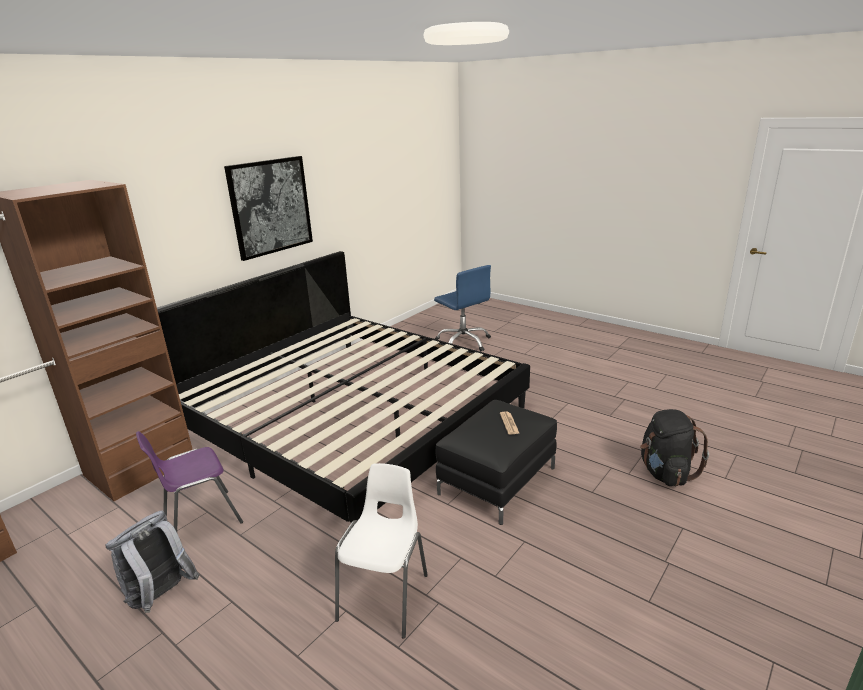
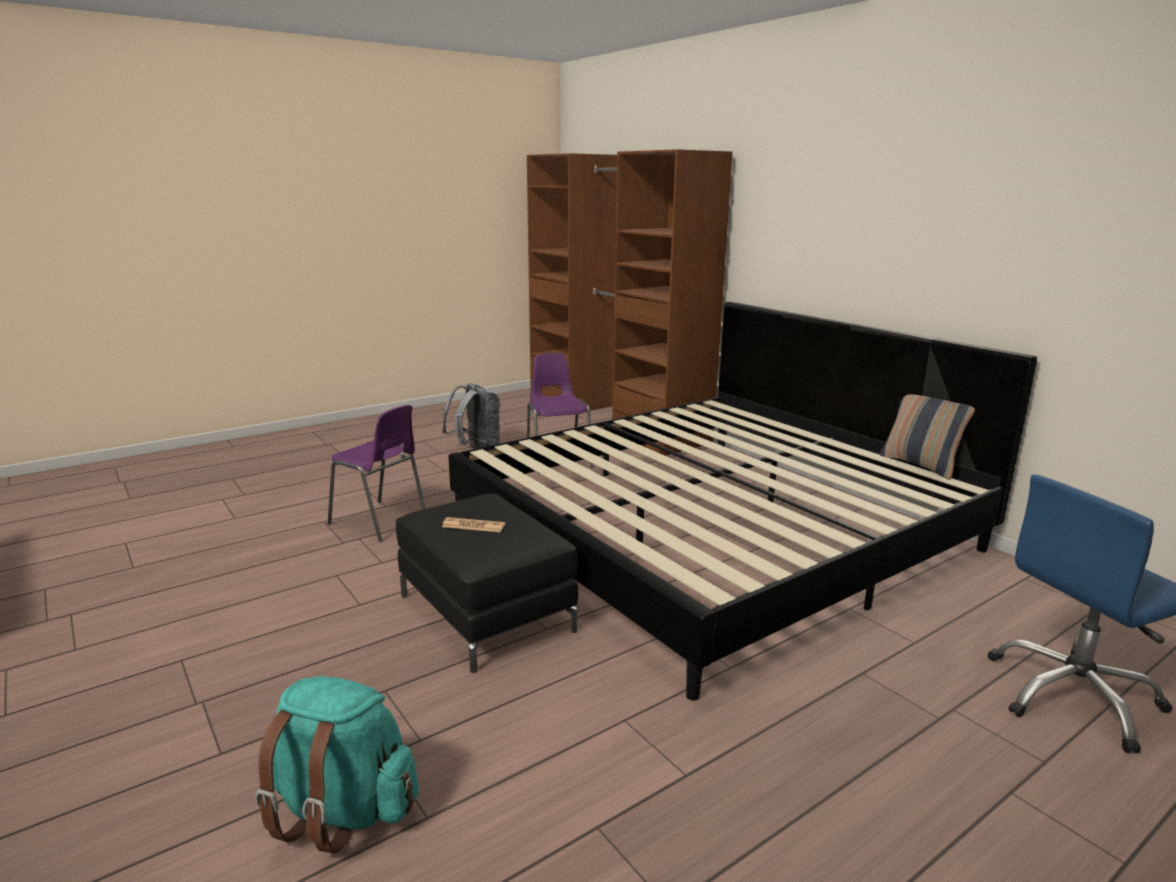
camera: 105 degrees right, 5 degrees down
(270, 206) = (923, 229): picture -> none
(322, 329) = (920, 465): none -> pillow
(386, 595) = (380, 522): white chair -> purple chair
(665, 473) = (342, 810): black backpack -> turquoise backpack

